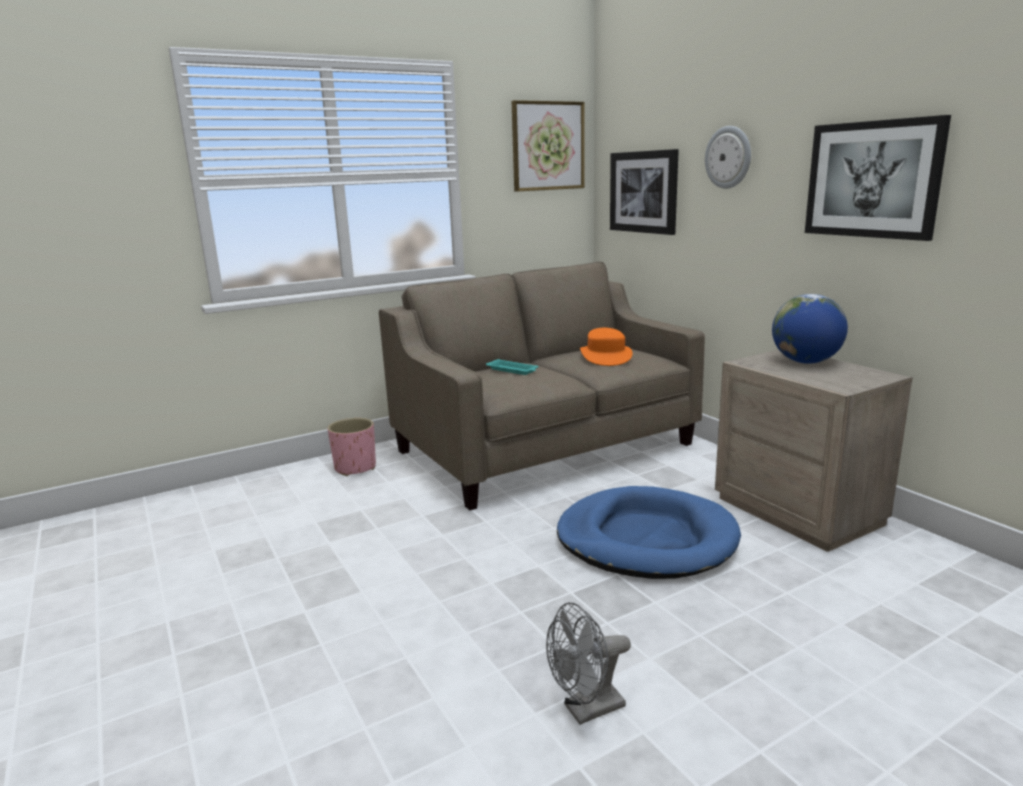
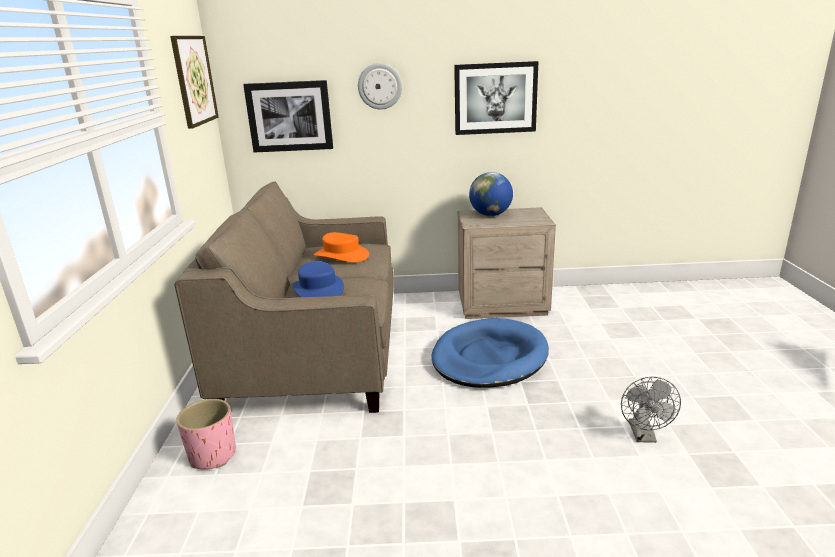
camera: 60 degrees left, 5 degrees up
(513, 370) = (318, 290): turquoise tray -> blue hat

